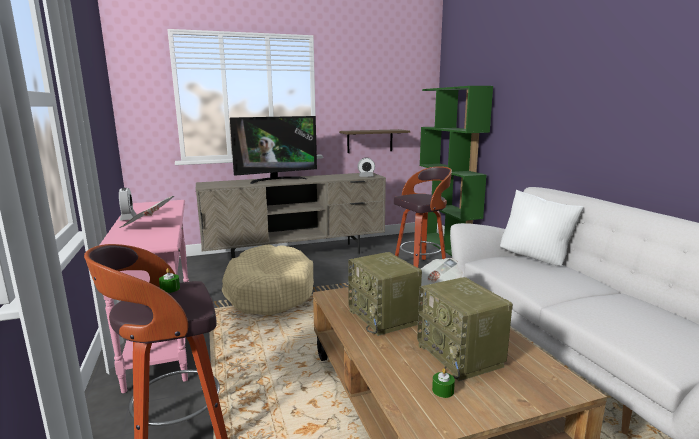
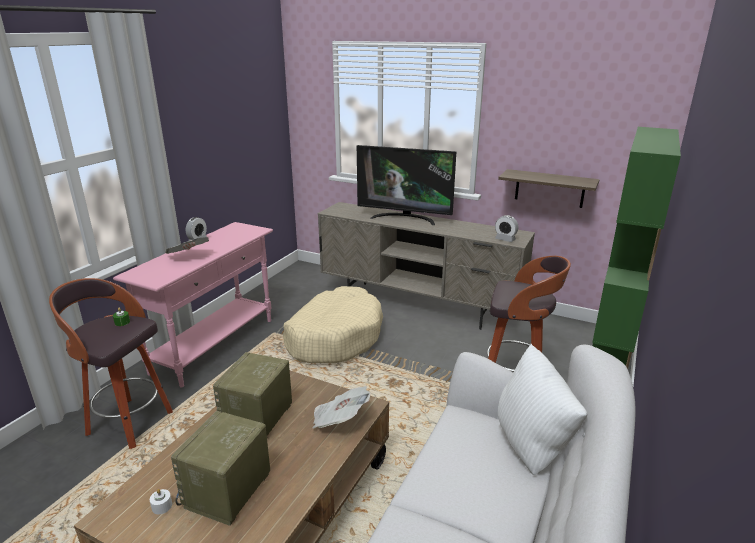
camera: 45 degrees right, 10 degrees up
(443, 390) = (162, 506): green candle -> white candle

